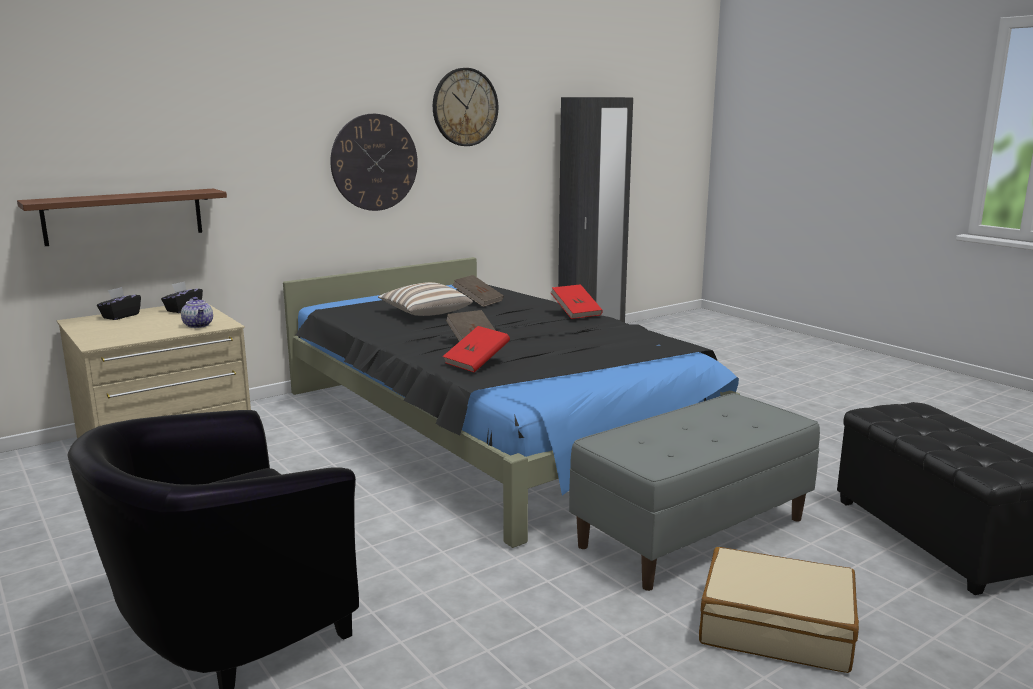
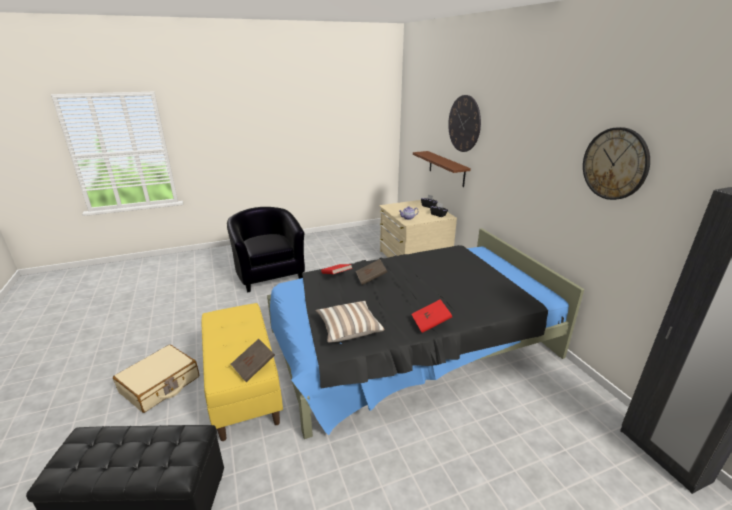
camera: 105 degrees right, 10 degrees up
(374, 162) = (537, 183): wall clock -> wall clock (464, 124)
(425, 314) = (446, 272): pillow -> pillow (348, 329)
(478, 301) = (476, 291): brown book -> brown book (254, 367)
(692, 531) = (244, 387): grey bench -> yellow bench

